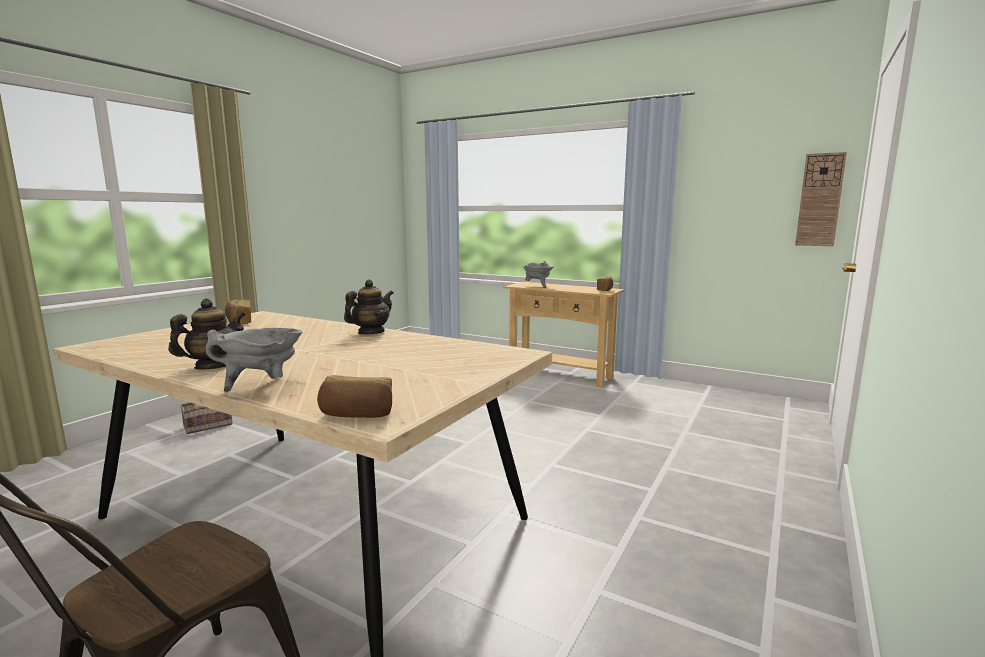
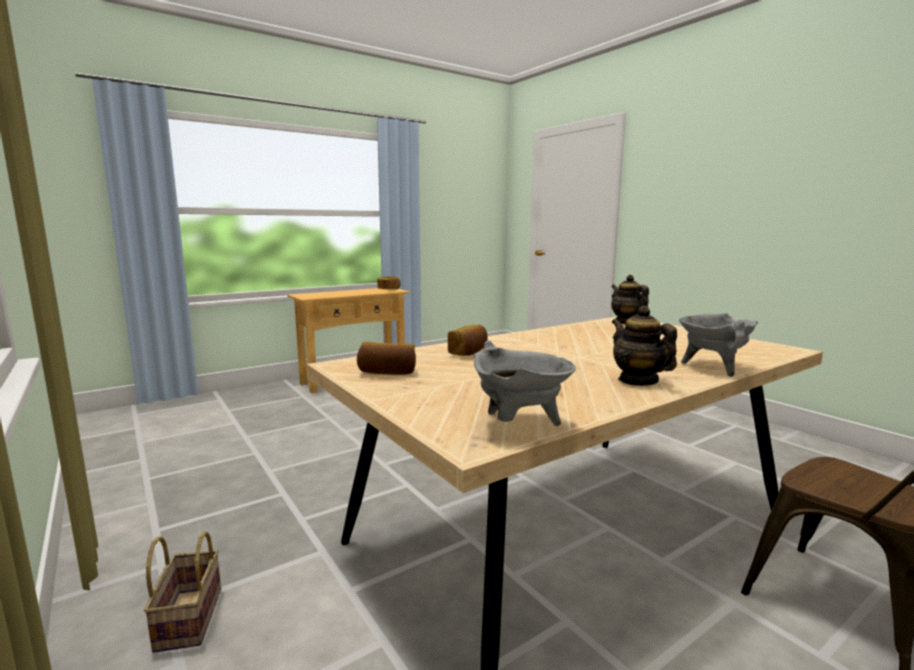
camera: 65 degrees left, 0 degrees up
(358, 414) = (776, 352): bread -> bread (469, 352)
(370, 332) = (520, 337): teapot -> teapot (626, 322)
(538, 286) = (331, 295): grey cooking pot -> grey cooking pot (519, 426)
(820, 200) = (491, 211): wall clock -> none

